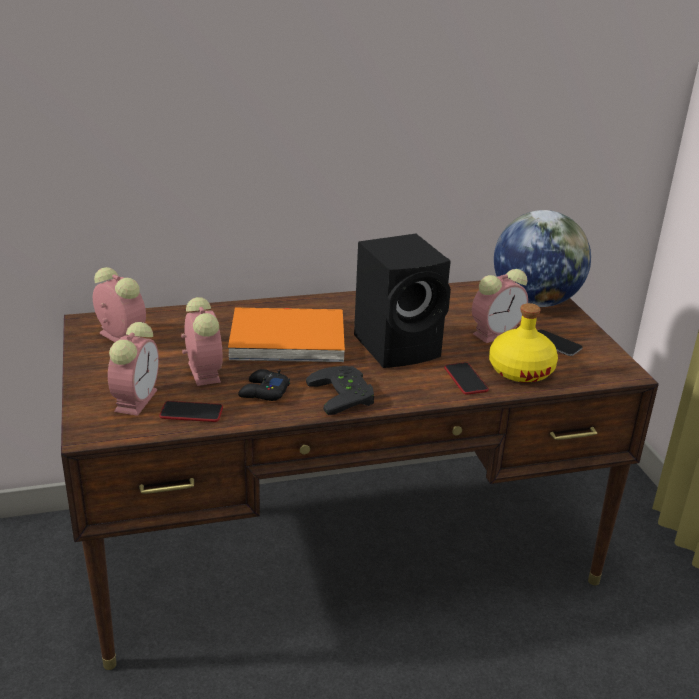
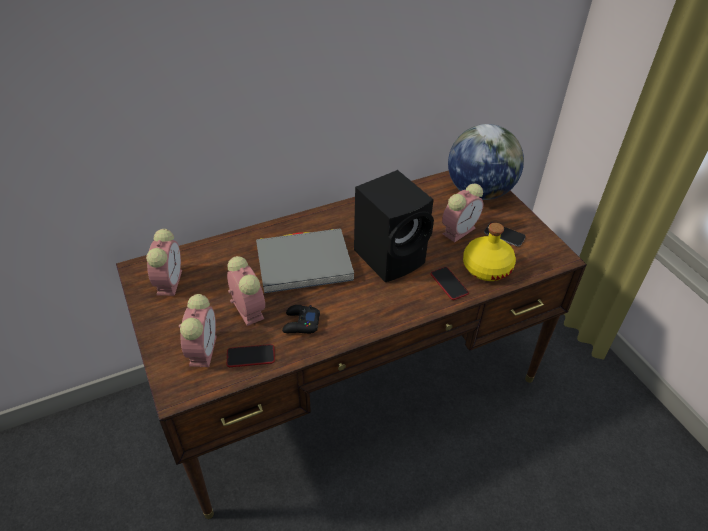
camera: 10 degrees left, 15 degrees up
(119, 336) = (169, 281): alarm clock -> alarm clock turned 60 degrees clockwise
(287, 340) = (304, 263): orange book -> grey book
(345, 394) = (364, 315): black game controller -> none

